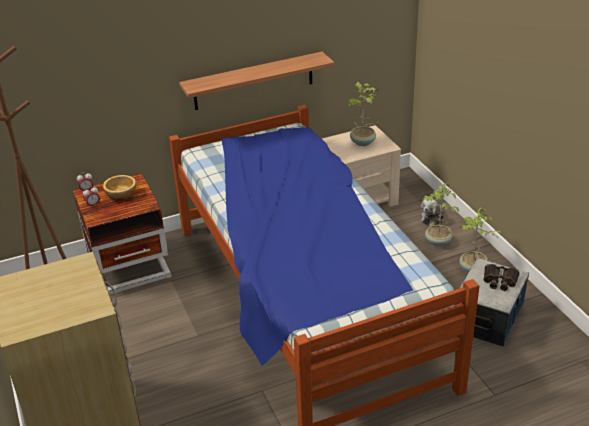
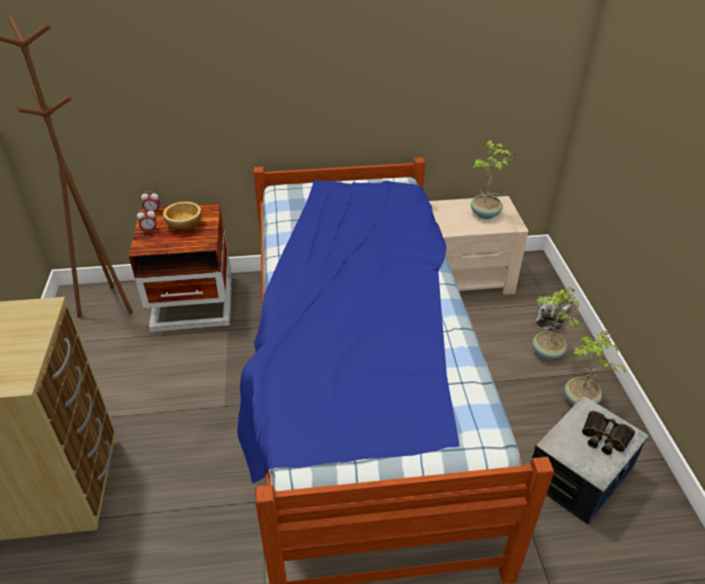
camera: 15 degrees right, 5 degrees up
(253, 81) = (363, 118): shelf -> none

